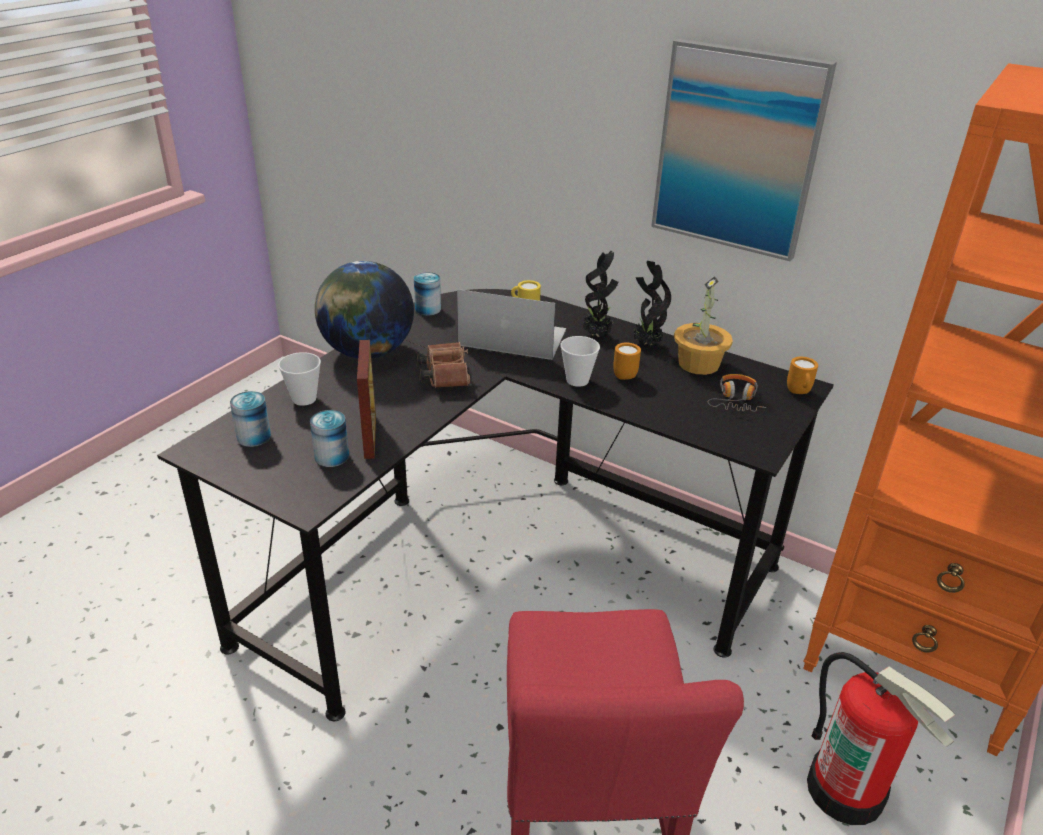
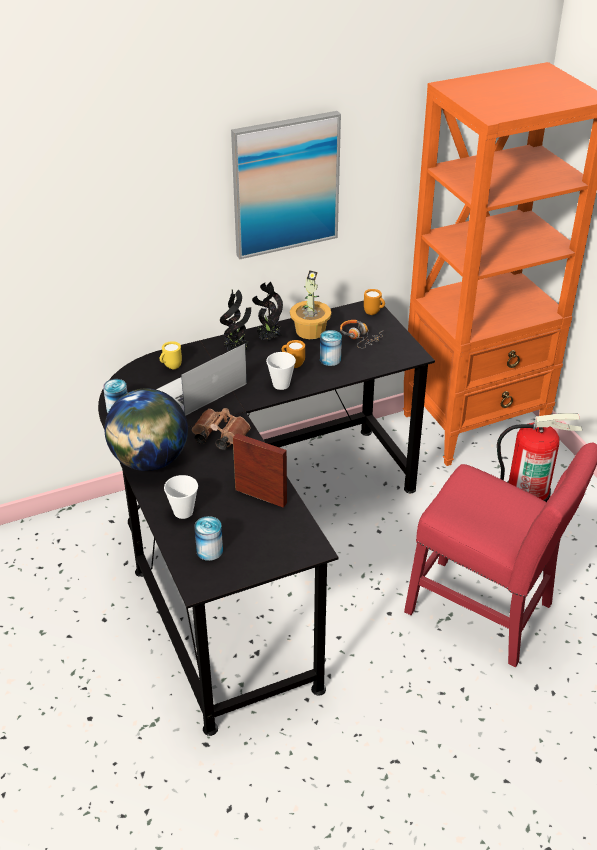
camera: 55 degrees left, 5 degrees up
(332, 456) = (267, 521): can -> can (330, 359)

